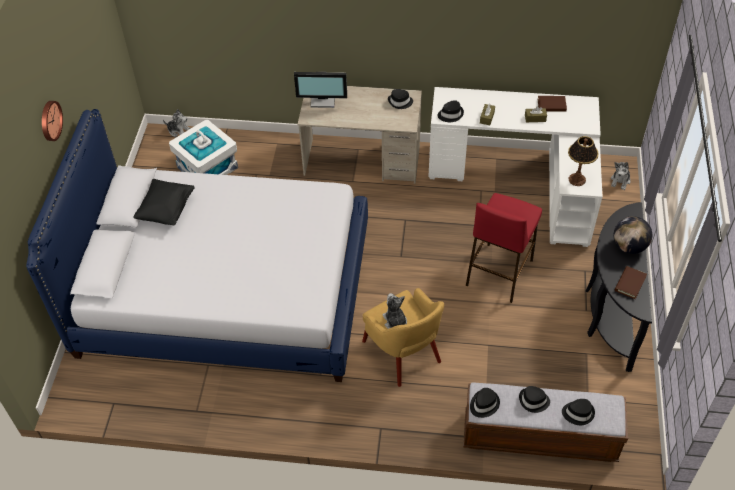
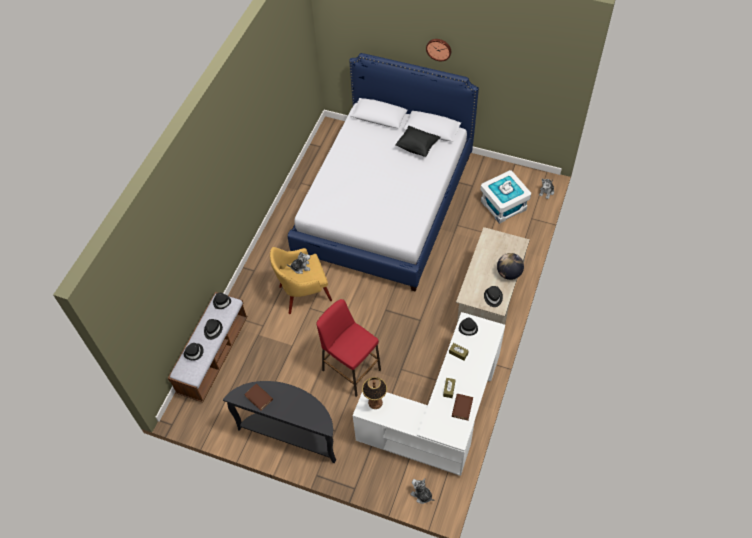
camera: 105 degrees right, 5 degrees up
(323, 100) = (506, 247): monitor -> none
(629, 246) = (291, 409): globe -> globe (509, 273)

